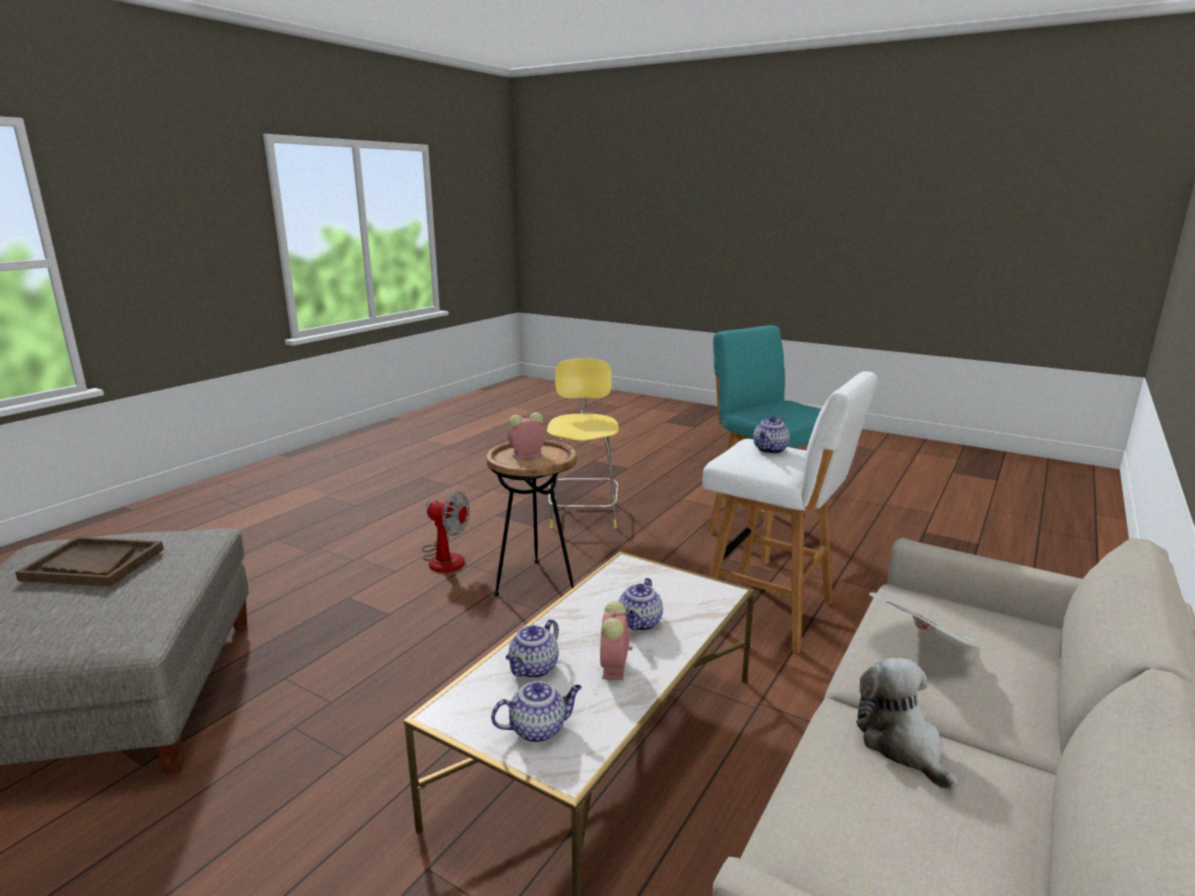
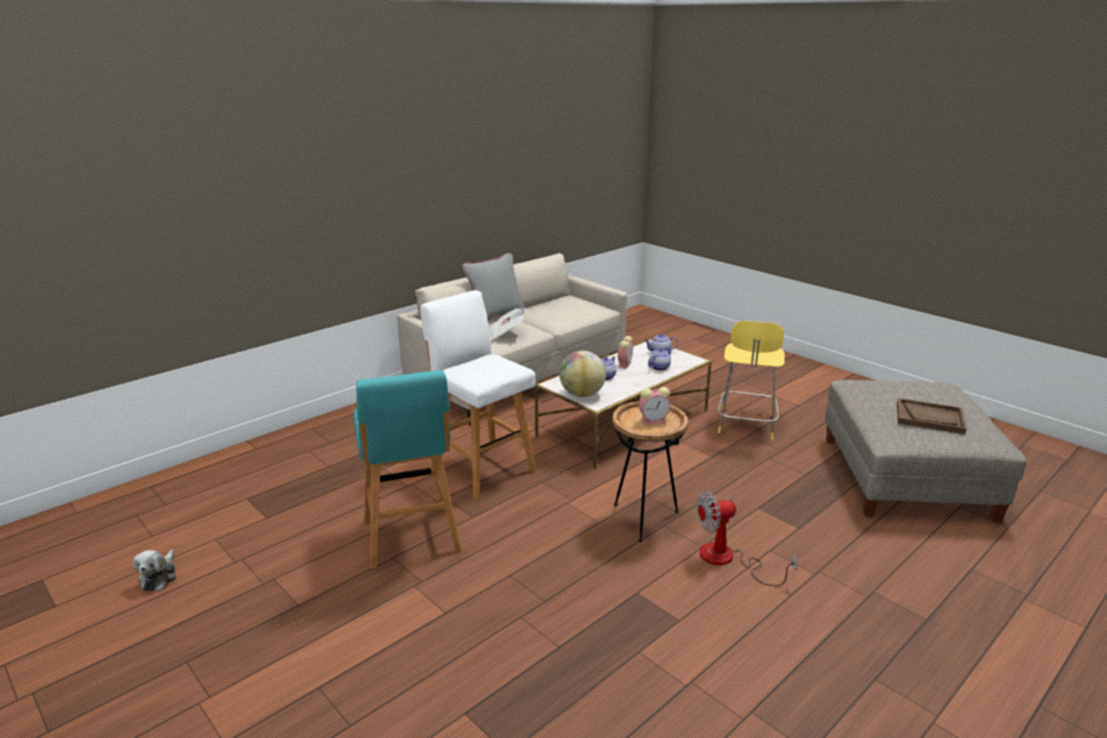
camera: 165 degrees left, 5 degrees up
(444, 557) = (728, 560): fan -> fan turned 45 degrees counterclockwise
(583, 513) = (574, 605): yellow stool -> yellow stool (746, 425)
(659, 578) = (582, 394): none -> globe
(770, 450) = (480, 370): teapot -> none
(901, 744) = (548, 318): plush toy -> plush toy (160, 577)
(1051, 727) = (496, 317): none -> grey pillow

